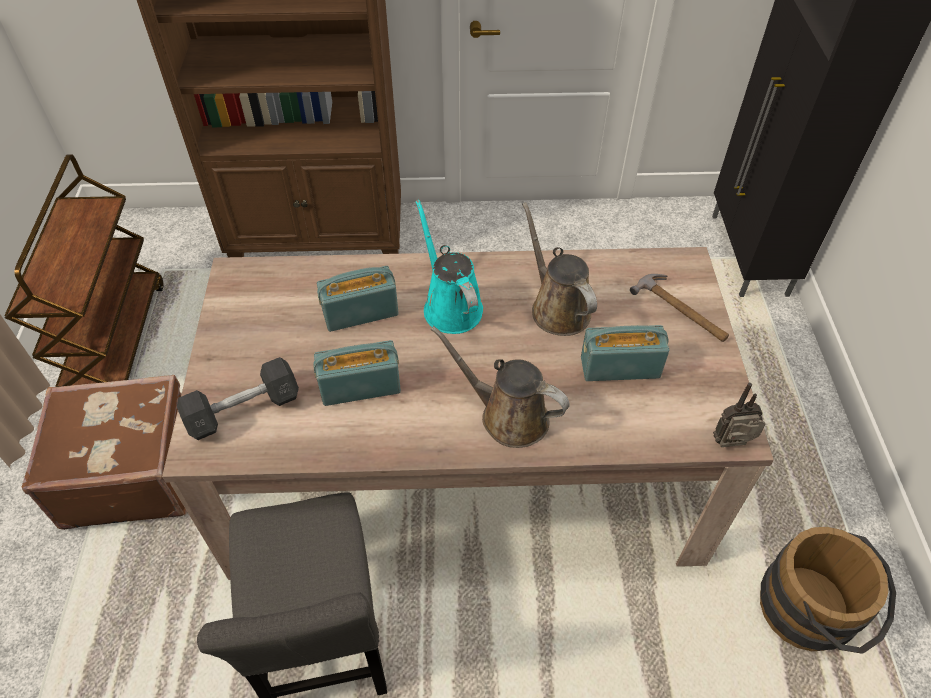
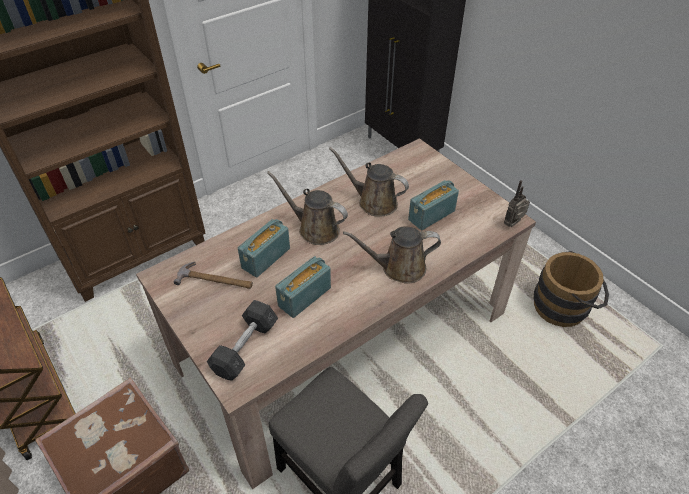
camera: 35 degrees left, 5 degrees down
(450, 306) = (315, 229): turquoise watering can -> brown watering can
(682, 310) = (436, 174): hammer -> hammer (215, 280)

